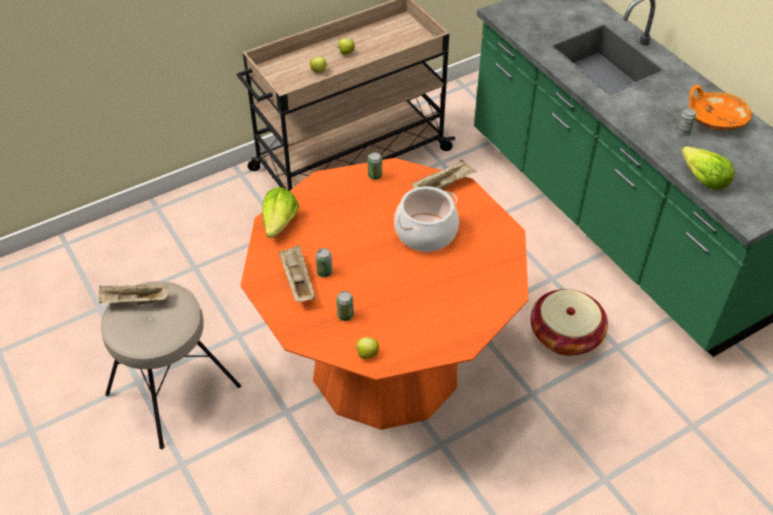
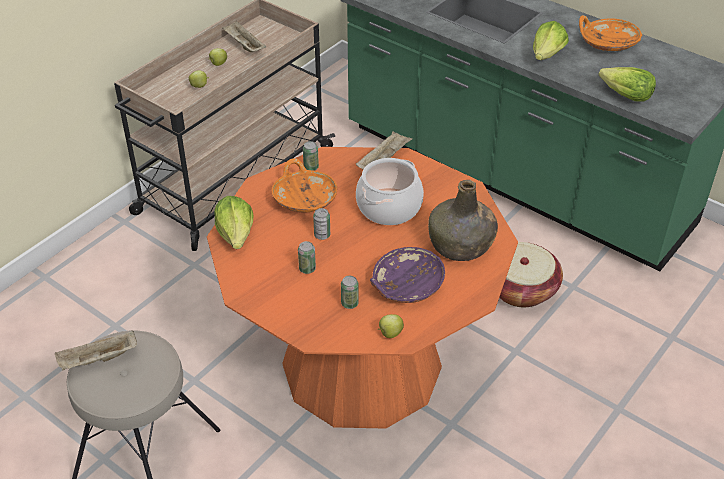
camera: 20 degrees left, 5 degrees down
(297, 281) = (283, 284): beige tray -> beige tray (244, 45)
(354, 205) = (304, 199): none -> orange bowl
(403, 313) = (406, 285): none -> purple bowl
(472, 288) = (461, 245): none -> green bottle
(646, 117) = (547, 55): none -> lettuce
(682, 132) = (586, 60): can -> can (322, 235)

